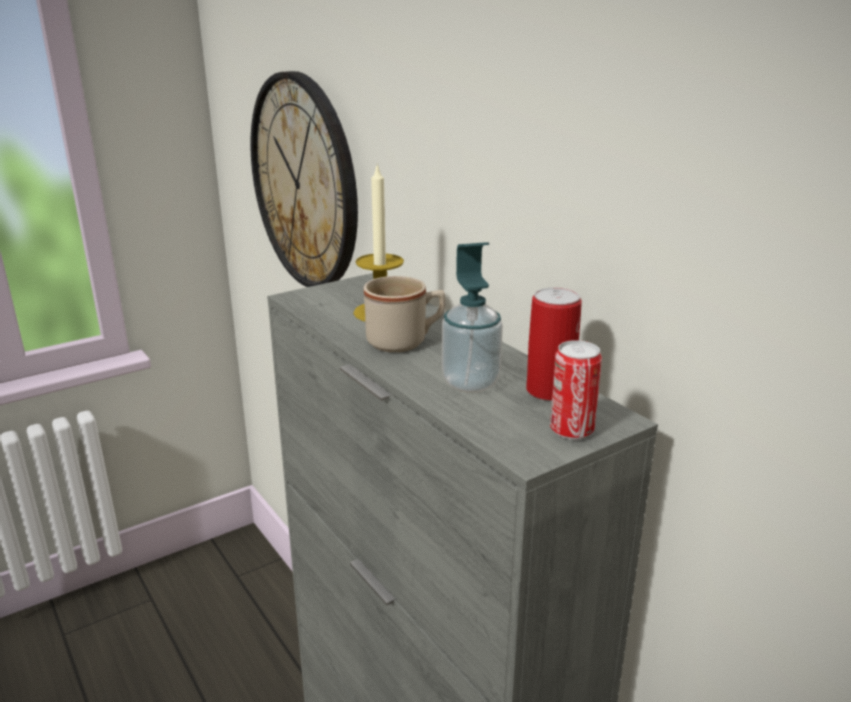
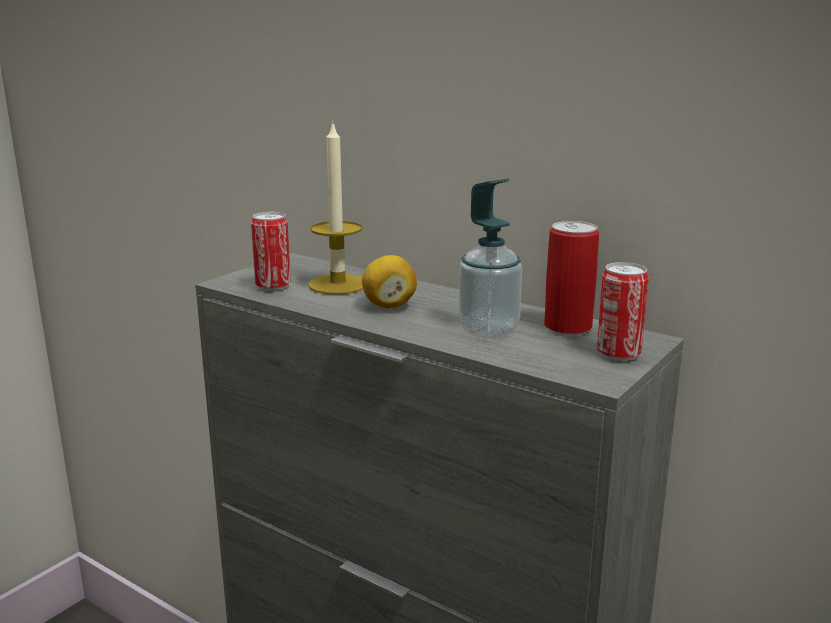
camera: 20 degrees left, 5 degrees down
(304, 182) = (175, 168): wall clock -> none
(325, 306) = (273, 286): none -> can
(405, 341) = (389, 305): beige mug -> lemon

